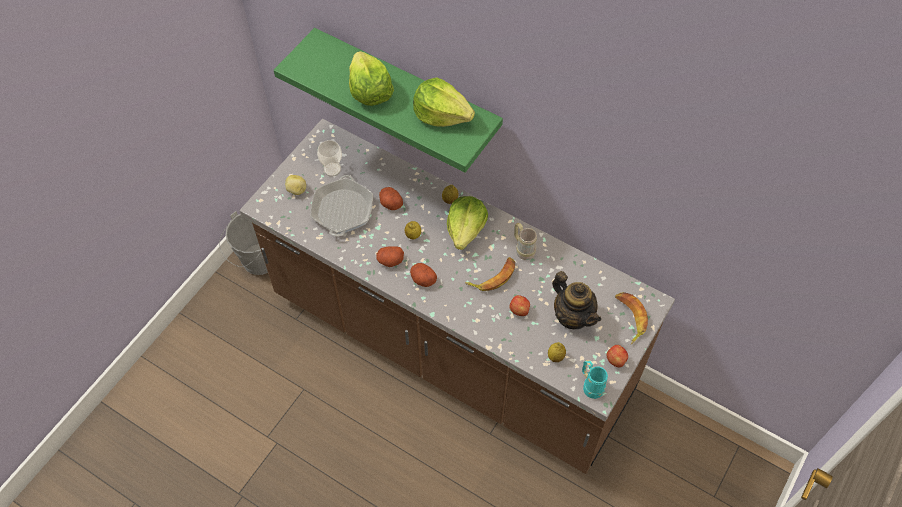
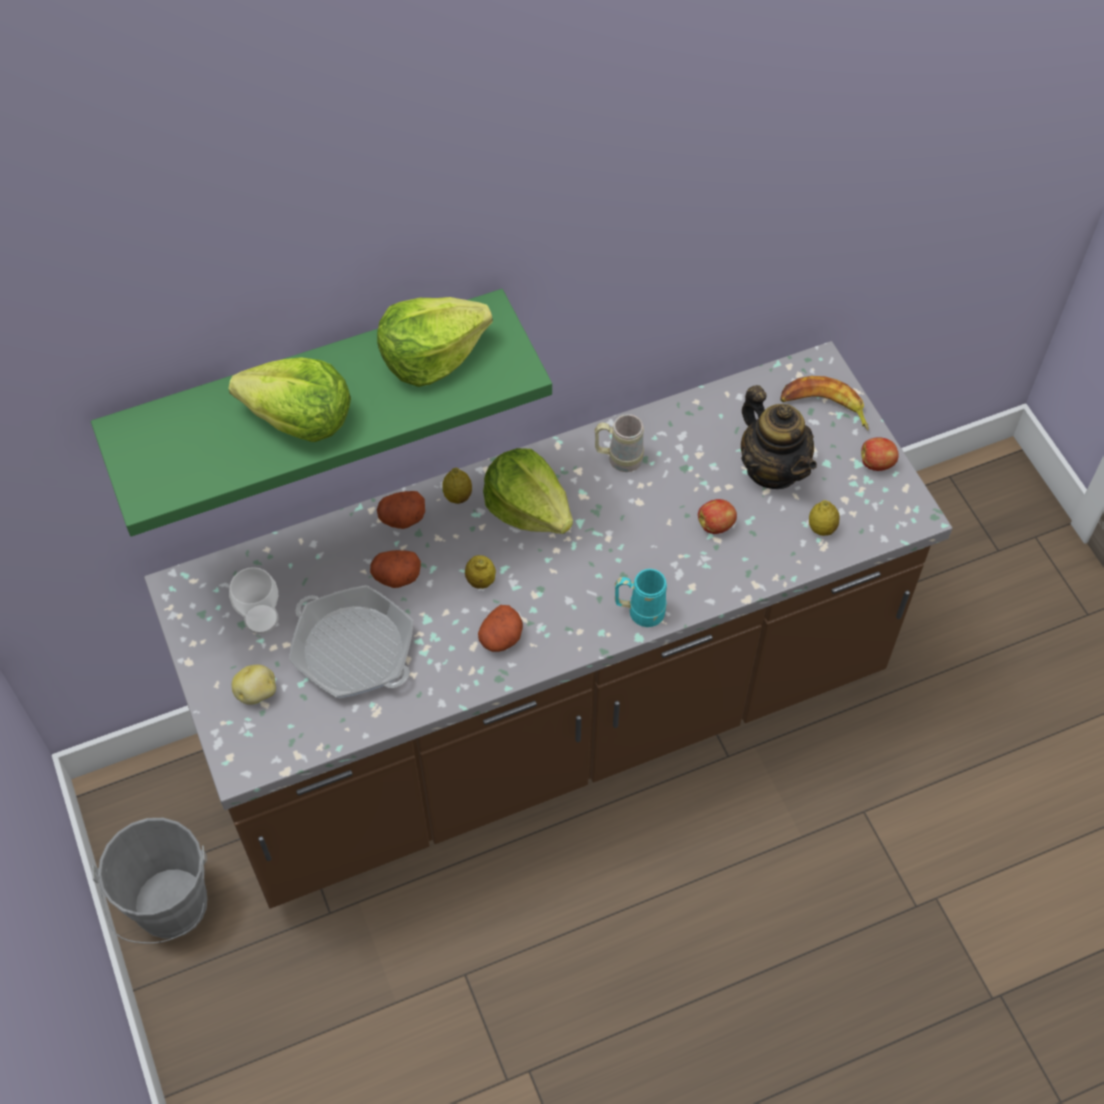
camera: 55 degrees left, 0 degrees up
(422, 279) = (568, 614): potato -> potato (402, 518)
(493, 277) = (635, 523): banana -> none
(573, 316) = (772, 468): teapot -> teapot turned 60 degrees clockwise
(590, 385) = (894, 515): turquoise mug -> turquoise mug (639, 611)

